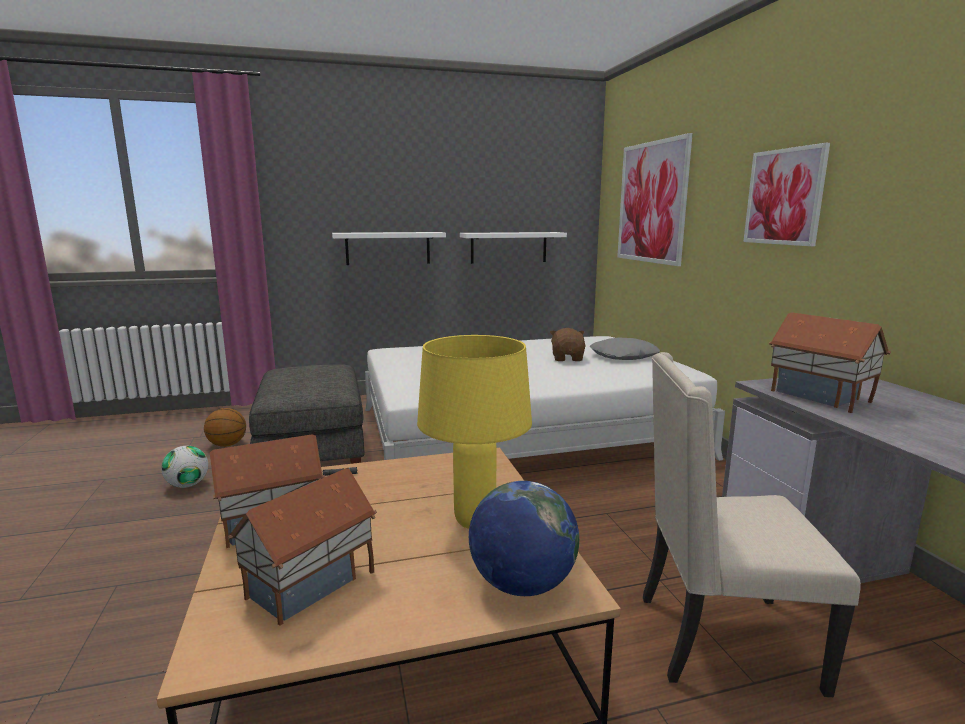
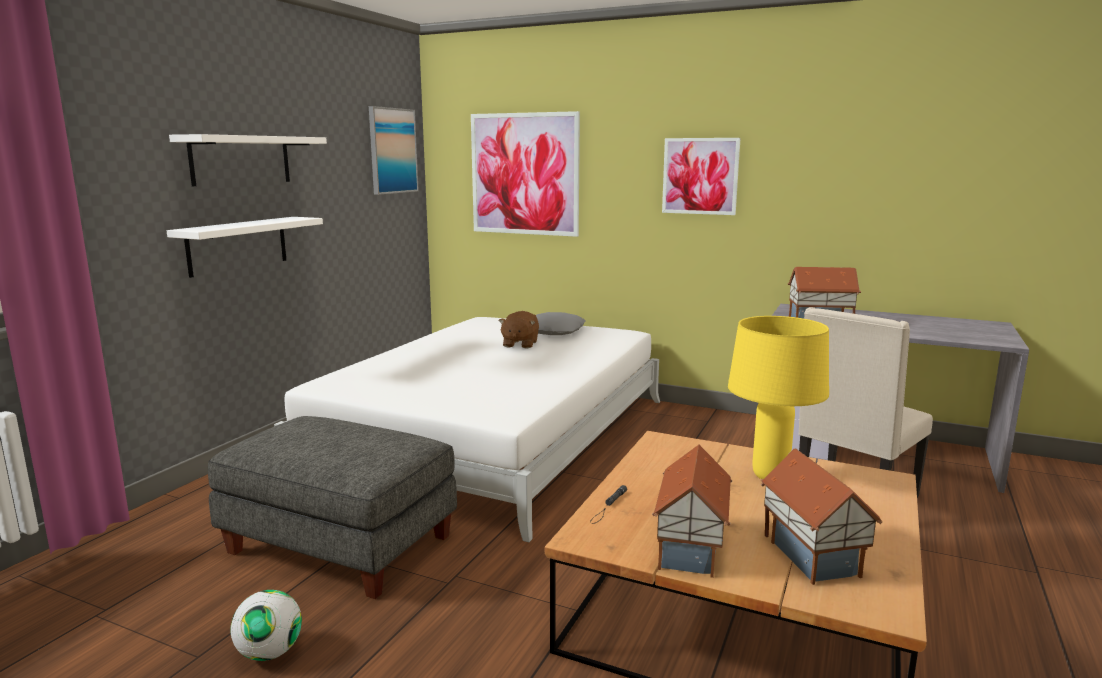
camera: 50 degrees left, 0 degrees up
(227, 445) = (188, 594): basketball -> none
(508, 247) = (358, 229): white shelf -> white shelf (241, 160)
(522, 584) = (870, 489): globe -> none
(557, 184) = (392, 151): none -> picture
(567, 358) = (519, 344): brown plush toy -> brown plush toy turned 120 degrees counterclockwise

